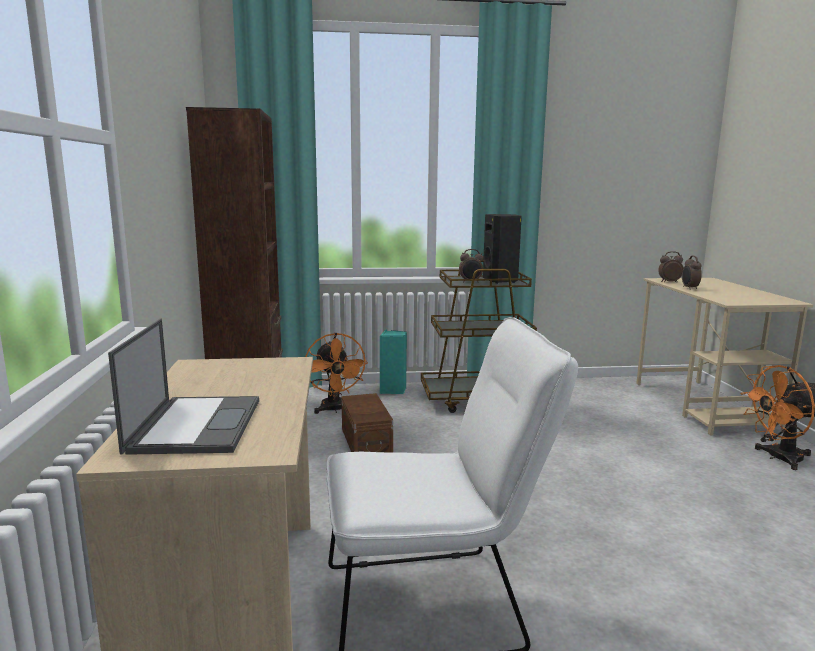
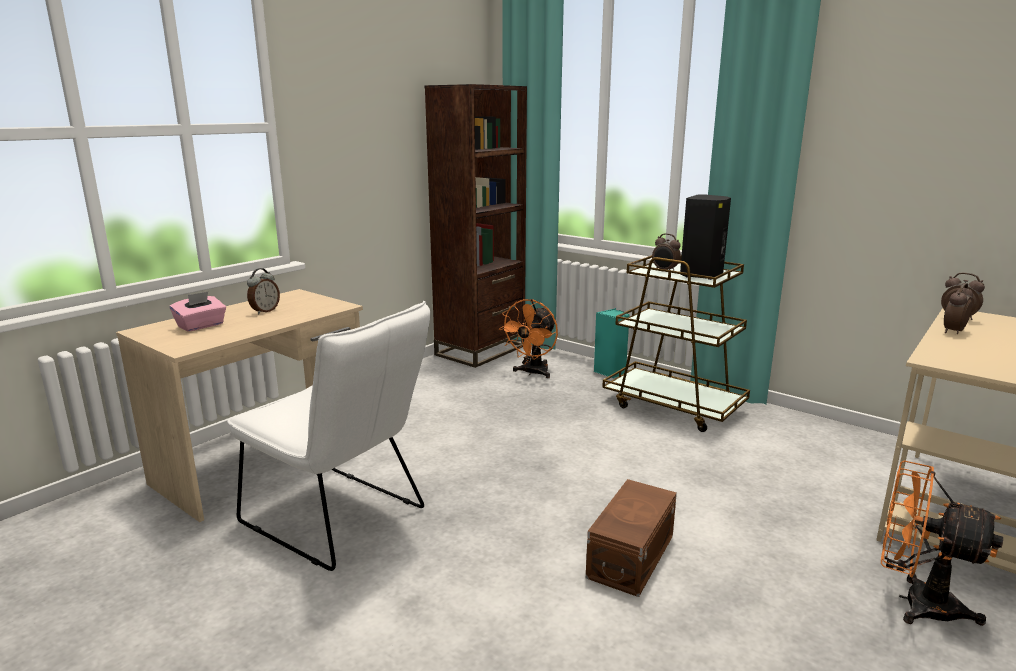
camera: 45 degrees right, 5 degrees up
(196, 424) = (201, 326): laptop -> pink tissue box
(223, 388) = (264, 311): none -> alarm clock
(365, 442) = (505, 405): brown storage box -> brown storage box (628, 556)

